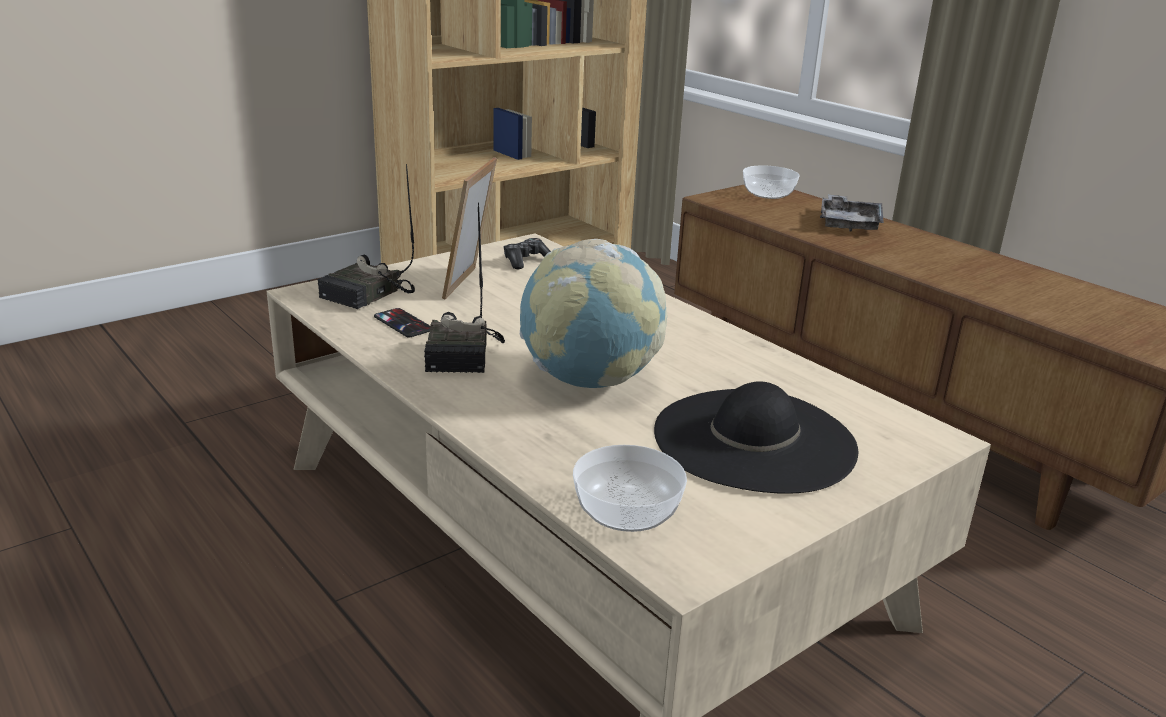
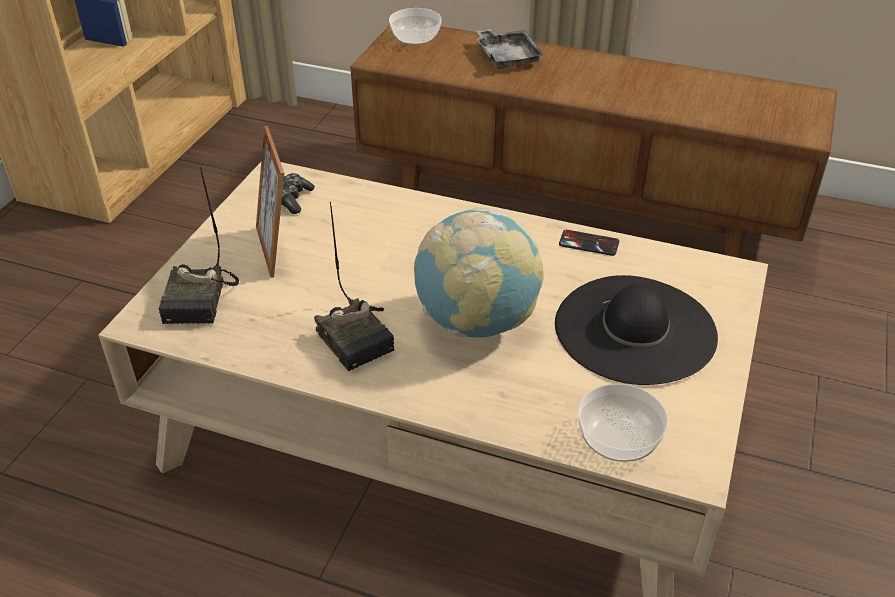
camera: 30 degrees left, 15 degrees up
(403, 323) = (269, 322): phone -> phone (589, 243)

